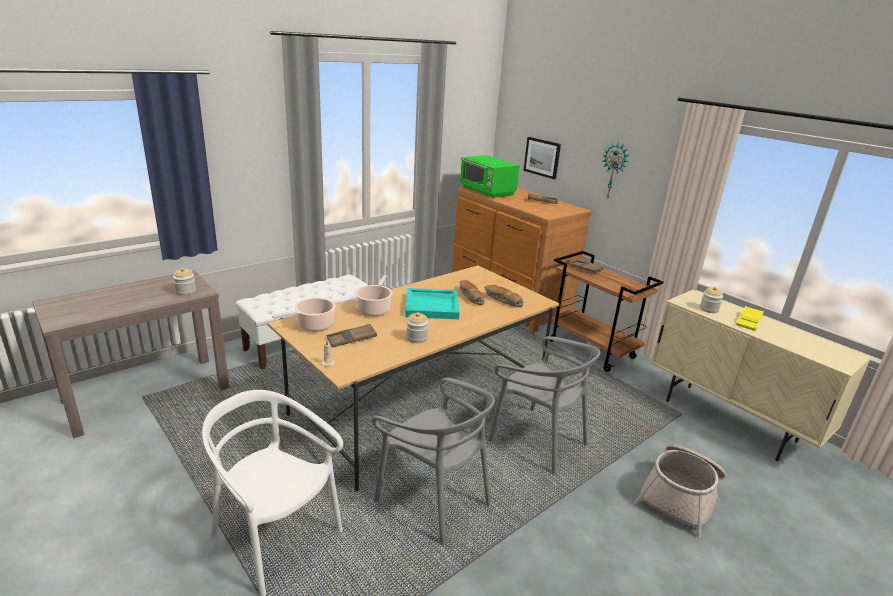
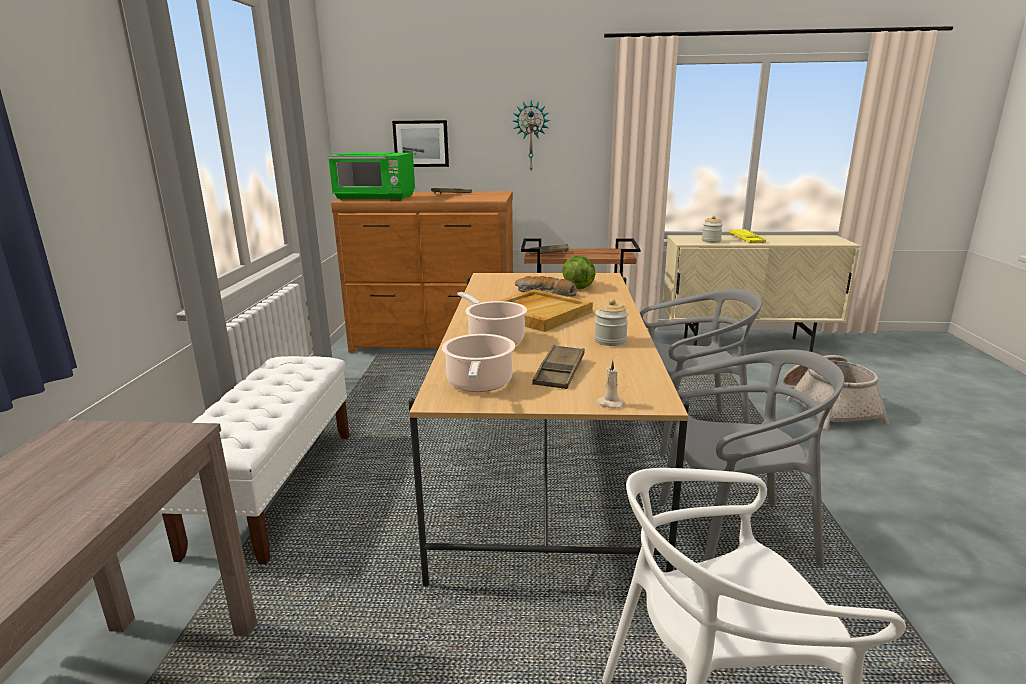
camera: 45 degrees left, 5 degrees down
(185, 291) = (138, 450): jar -> none
(432, 306) = (538, 313): turquoise tray -> beige tray
(502, 300) = (577, 286): bread -> lettuce

